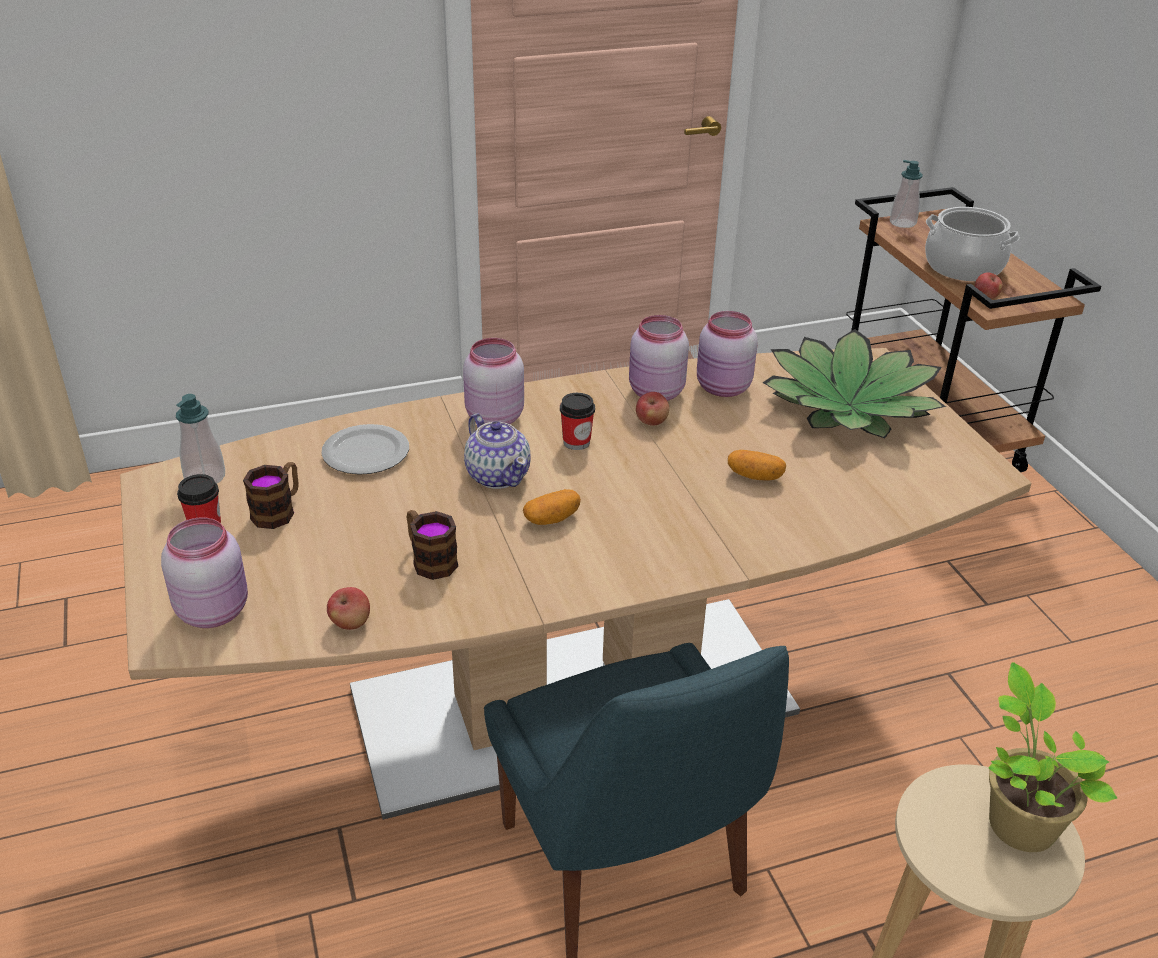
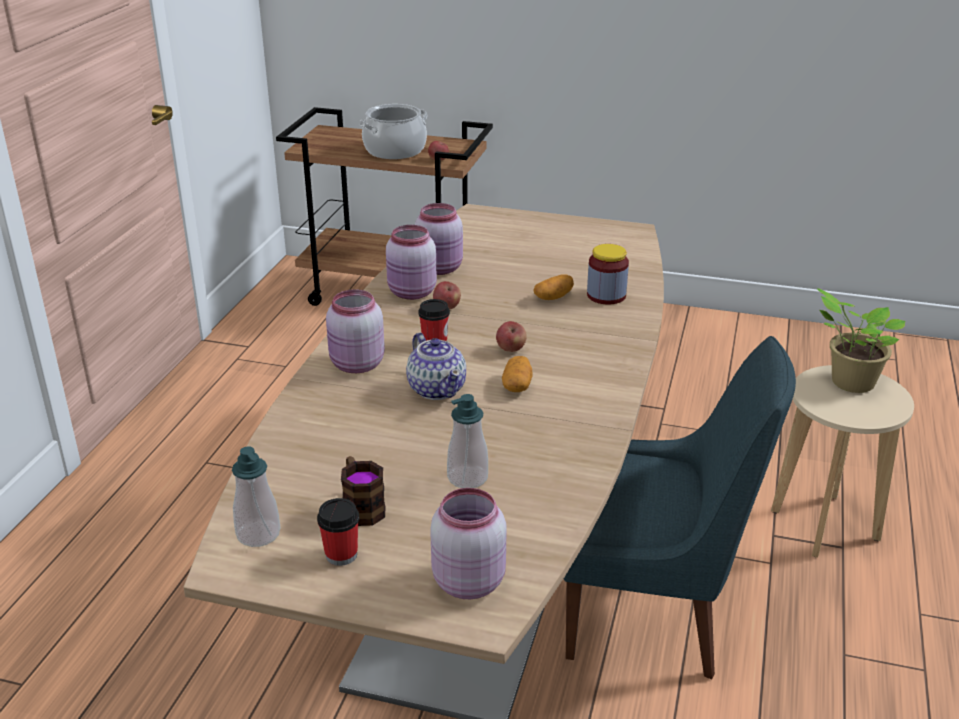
camera: 55 degrees left, 5 degrees down
(351, 623) = (553, 513): apple -> apple (511, 349)
(366, 454) = (332, 438): plate -> none
(429, 559) = (510, 453): mug -> none
(498, 475) = (437, 389): teapot -> teapot turned 60 degrees clockwise
(804, 509) = (606, 295): none -> jar
(850, 405) = (515, 238): potted plant -> none
(902, 223) = (312, 143): soap dispenser -> soap dispenser (467, 478)

